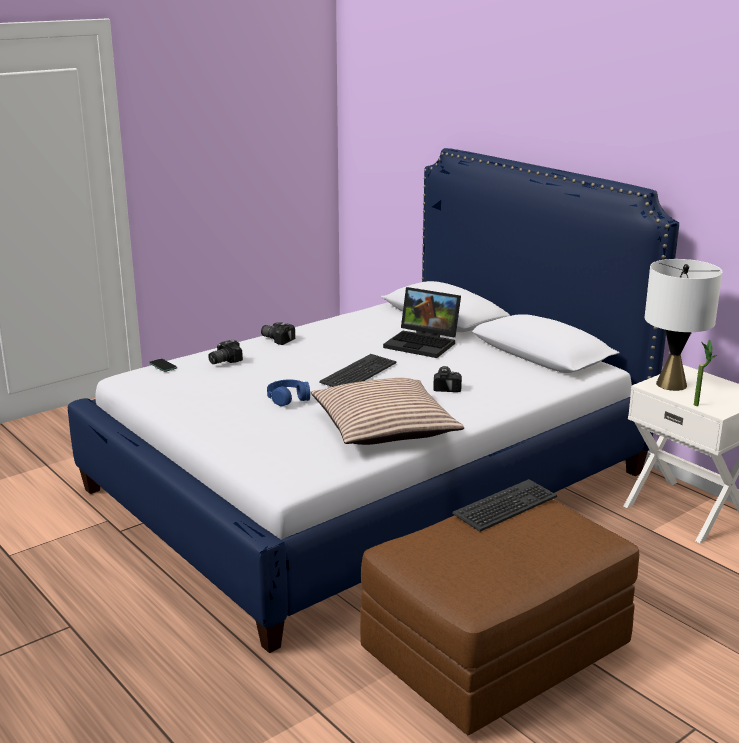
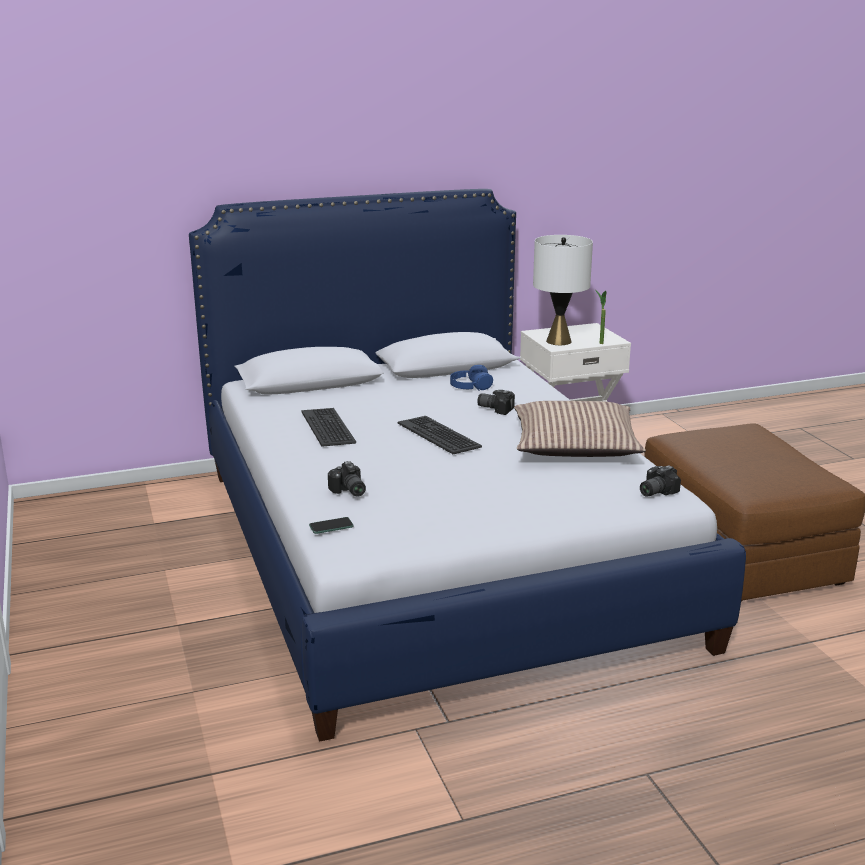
camera: 70 degrees left, 0 degrees up
(278, 339) = (297, 458): camera -> camera (654, 491)
(288, 398) = (478, 474): blue headphones -> blue headphones (470, 385)
(424, 343) = (381, 400): laptop -> none
(506, 506) = (695, 445): keyboard -> keyboard (328, 427)

